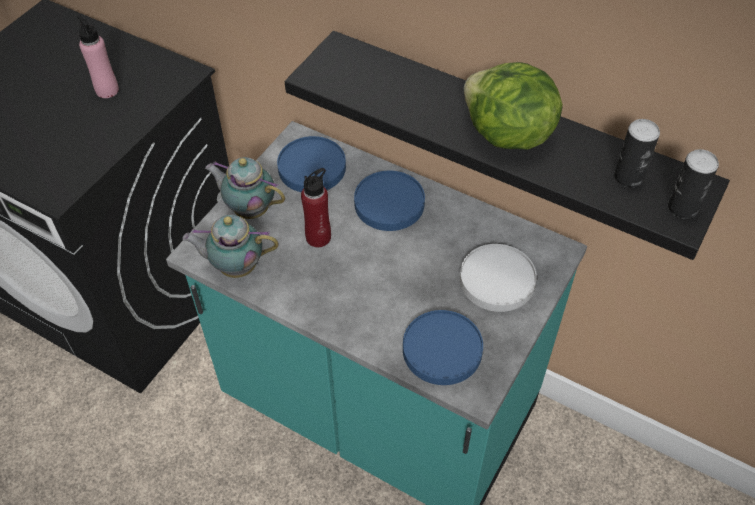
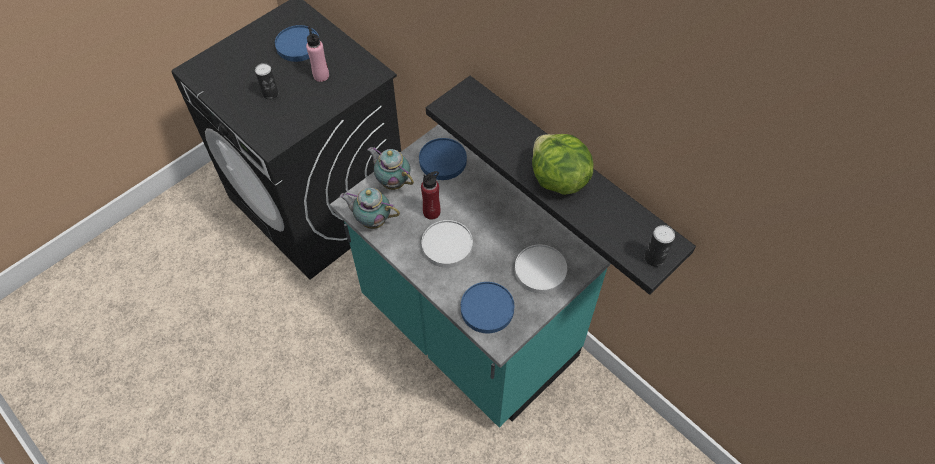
camera: 15 degrees right, 5 degrees up
(356, 276) = (447, 245): none -> white plate
(389, 204) = (486, 199): blue plate -> blue plate (298, 46)
(628, 177) = (627, 228): can -> can (270, 94)

